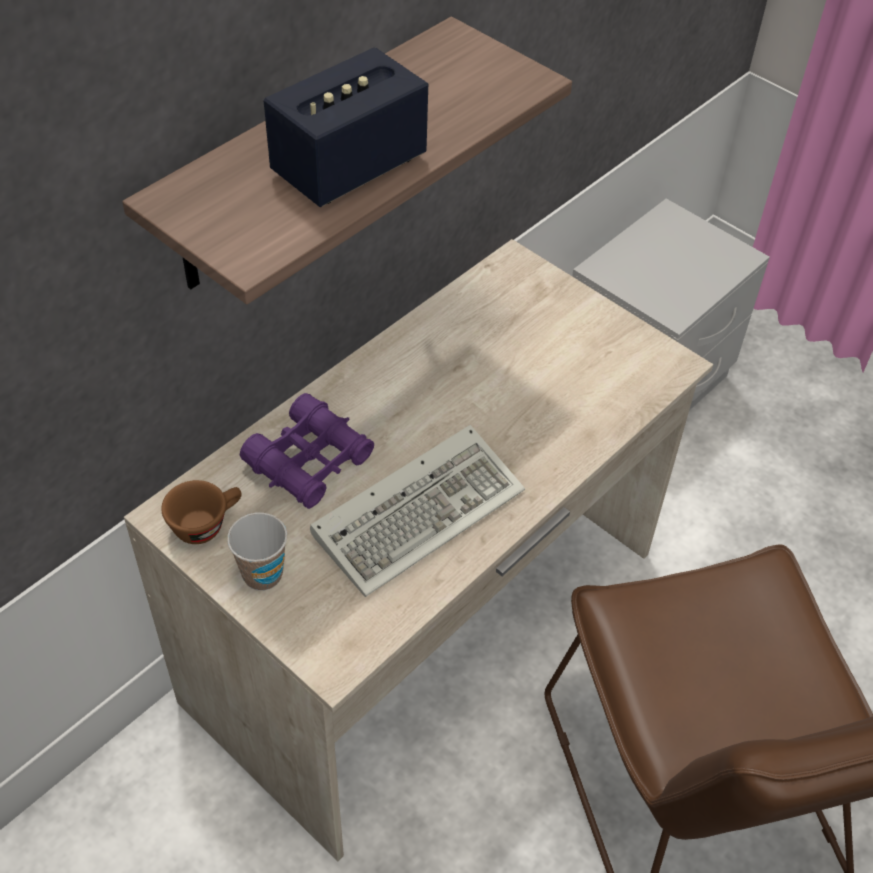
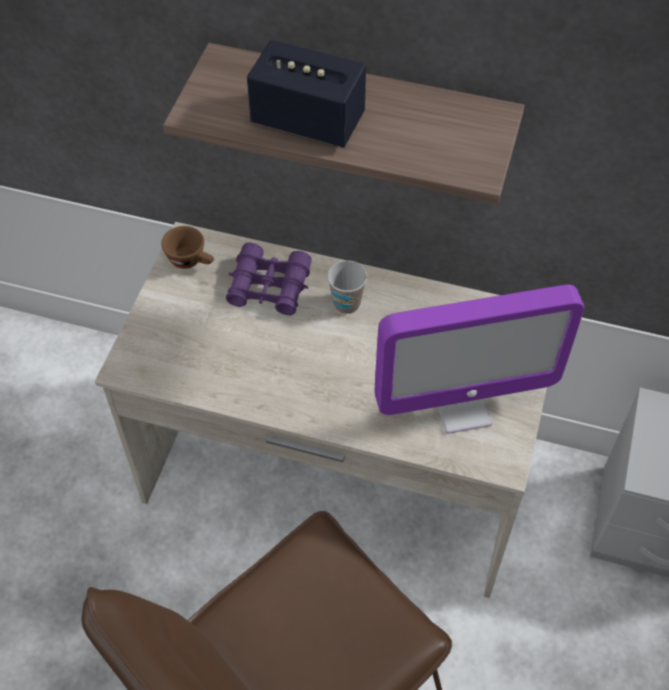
camera: 65 degrees right, 5 degrees up
(262, 574) = (169, 305): cup -> cup (346, 303)
(421, 510) = (264, 362): keyboard -> none
(588, 366) = (461, 408): none -> monitor

